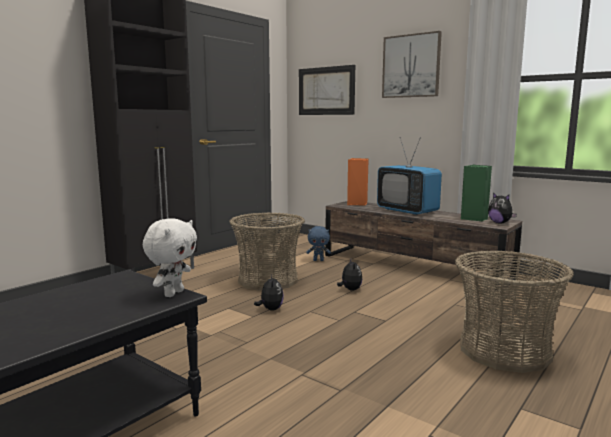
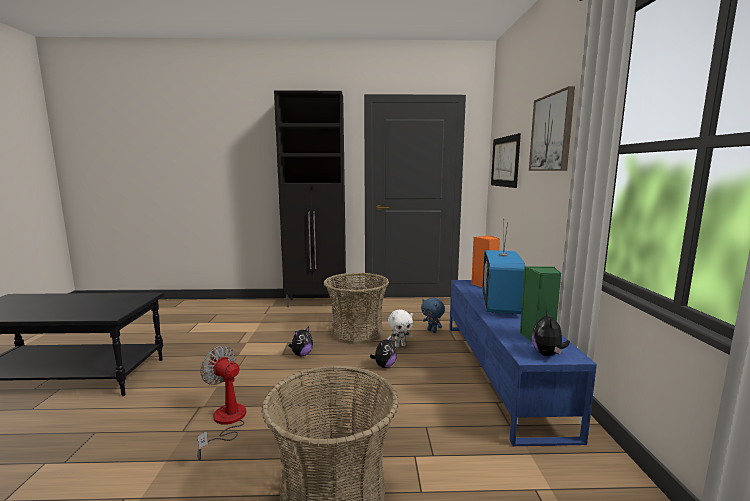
camera: 50 degrees right, 0 degrees up
(173, 293) = (117, 313): white plush toy -> white plush toy (400, 345)
(353, 367) = (226, 422): none -> fan
(414, 266) = (499, 372): brown tv stand -> blue tv stand

